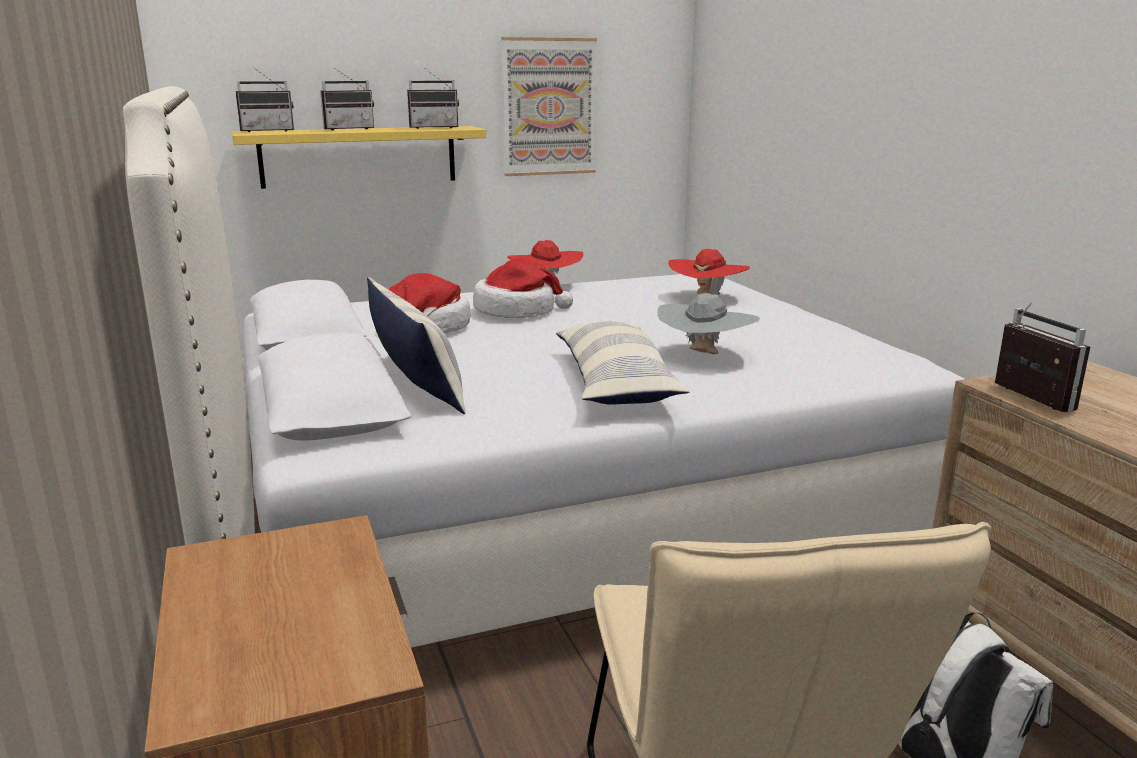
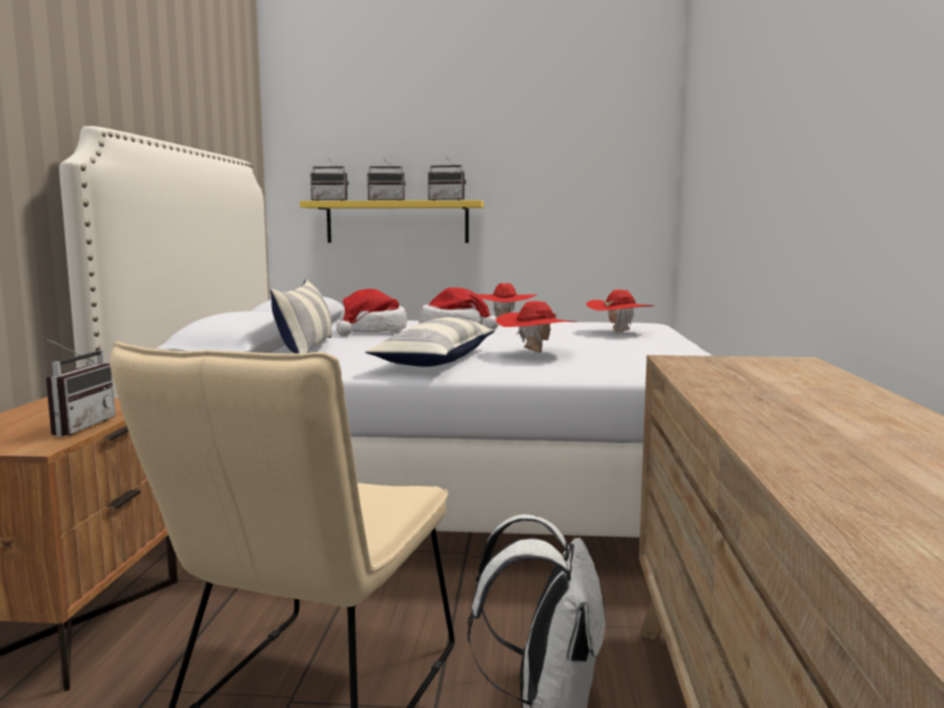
camera: 25 degrees right, 10 degrees down
(549, 107) = (548, 188): picture -> none
(705, 355) = (535, 354): grey hat -> red hat
(1024, 399) = (676, 365): radio -> radio (76, 426)

